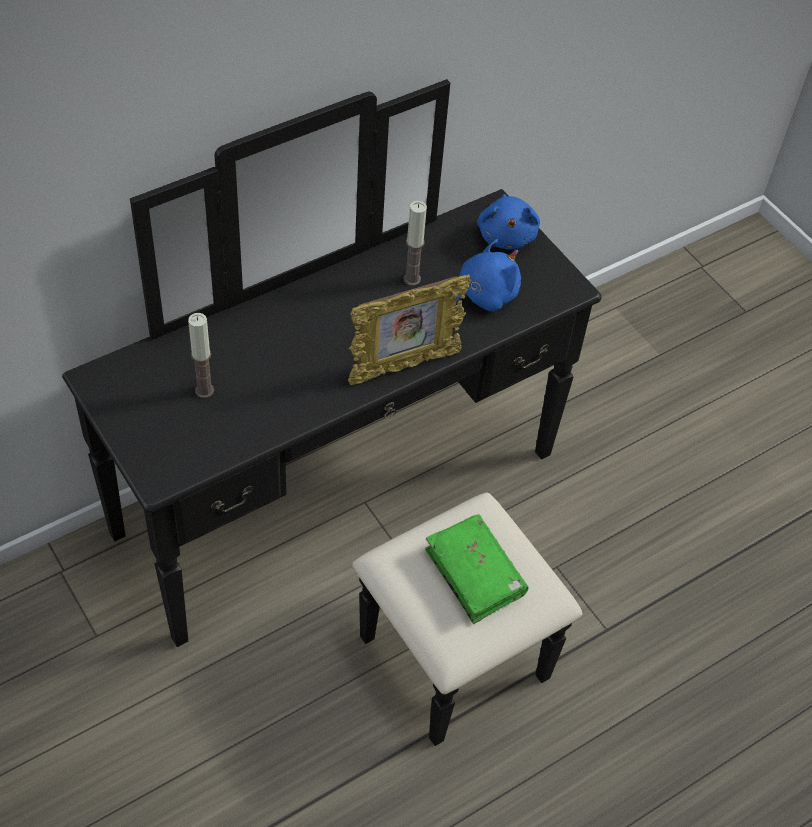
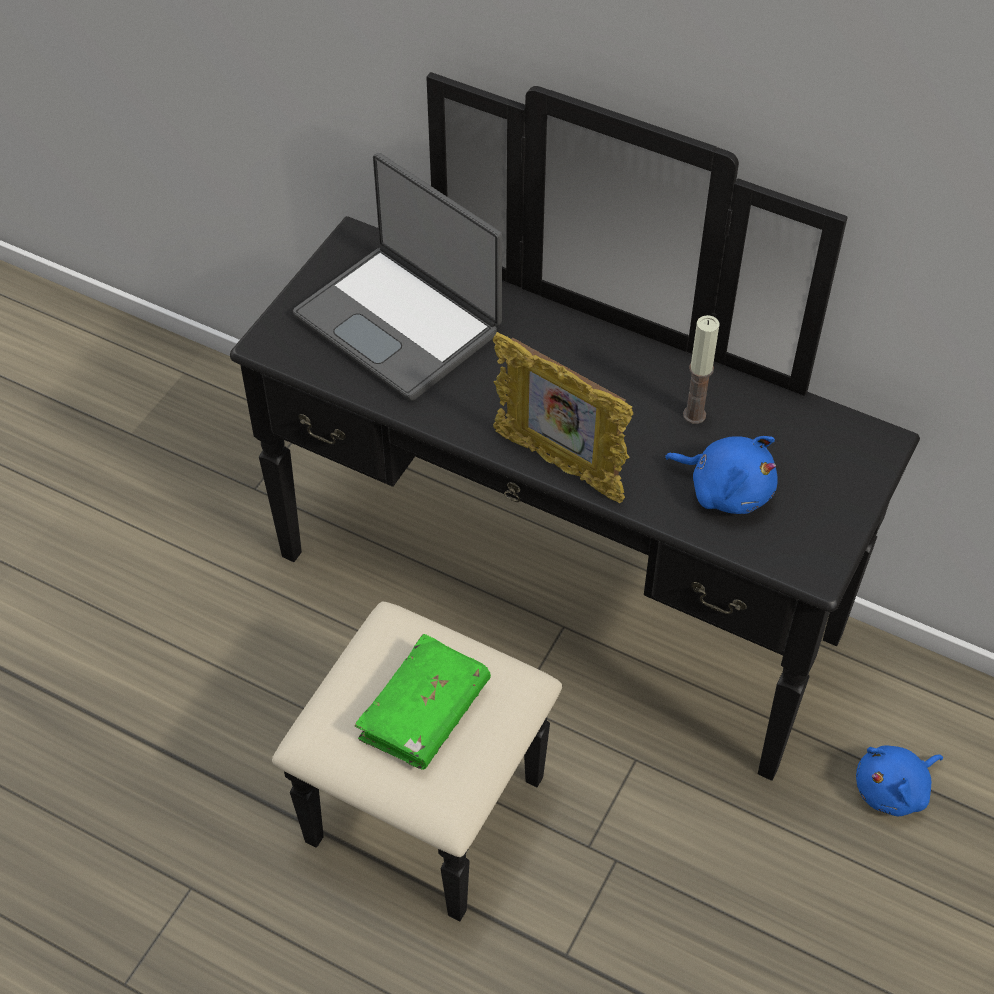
camera: 65 degrees right, 0 degrees up
(204, 390) = (400, 322): candle -> laptop
(506, 235) = (844, 470): blue plush toy -> blue plush toy (894, 789)

